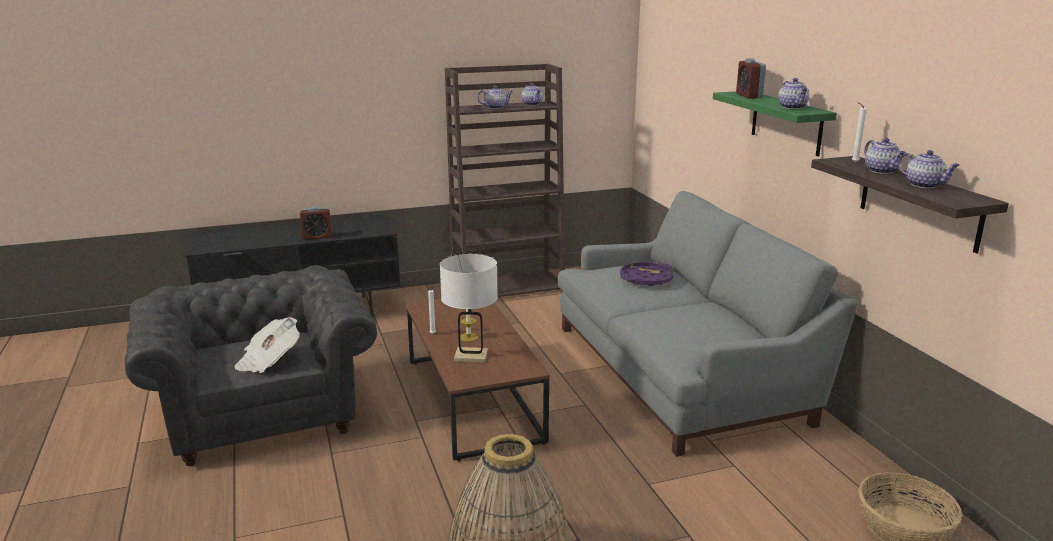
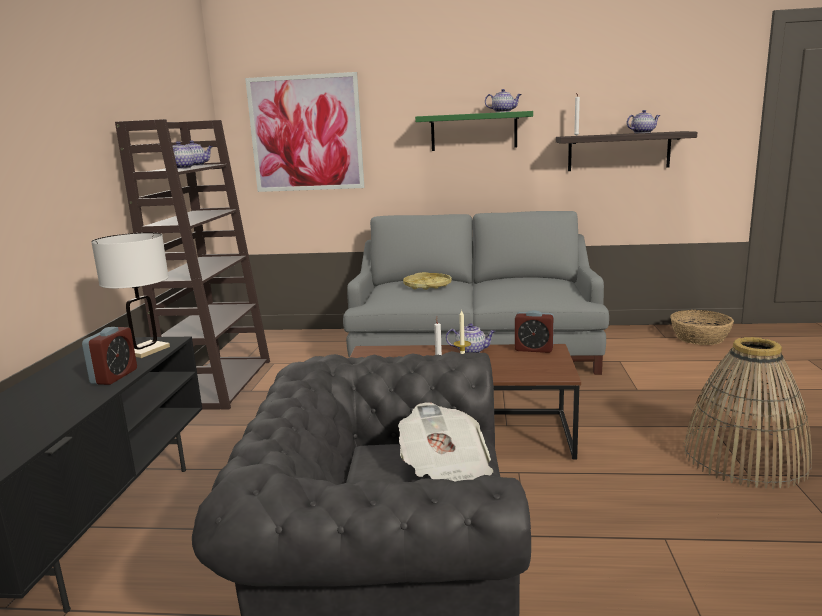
camera: 65 degrees left, 5 degrees down
(471, 356) = (508, 365): white table lamp -> white table lamp (146, 350)
(646, 279) = (427, 285): purple tray -> yellow tray
(678, 85) = (306, 133): none -> picture
(749, 96) = (444, 114): alarm clock -> alarm clock (534, 349)
(882, 171) = (603, 134): teapot -> teapot (471, 351)

